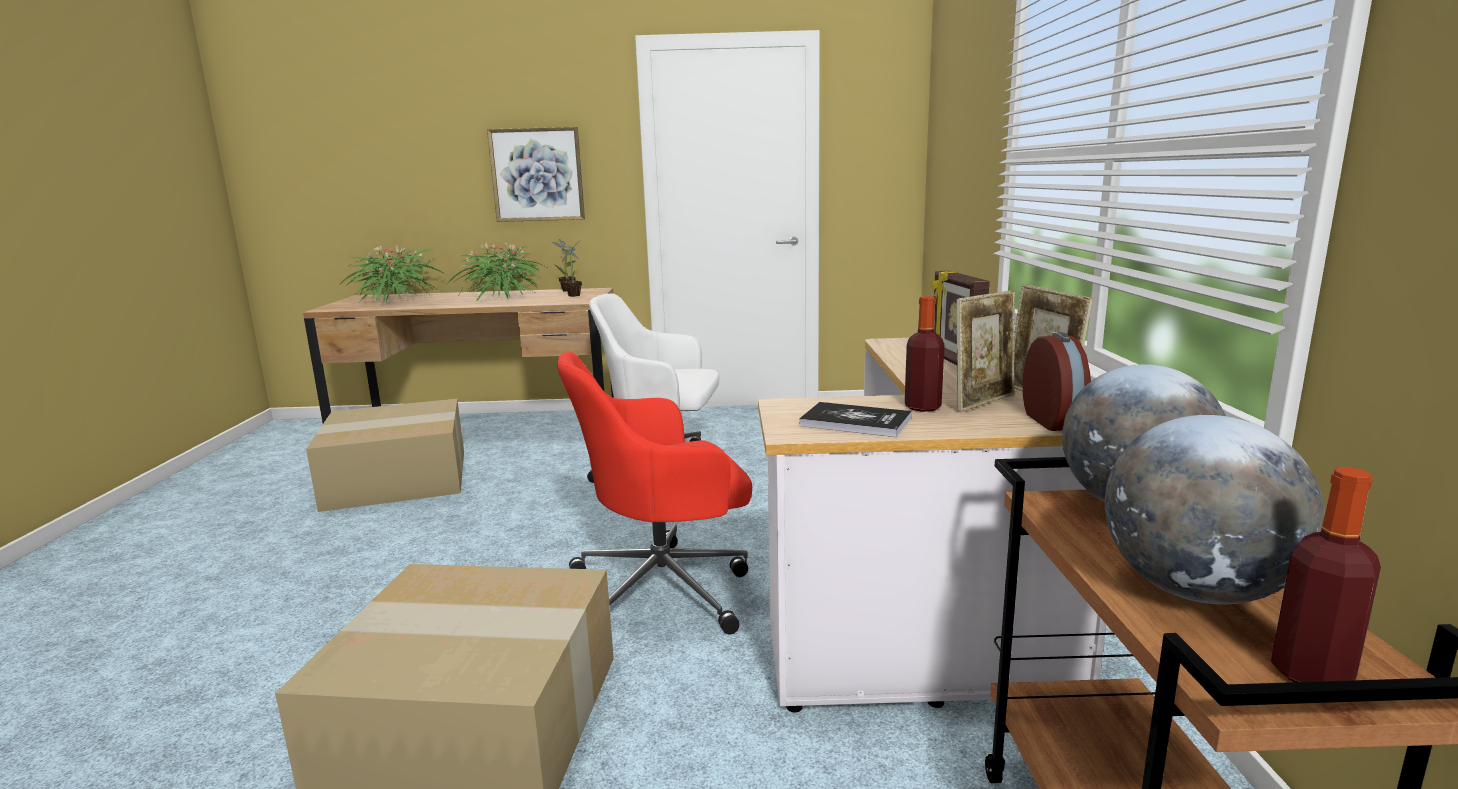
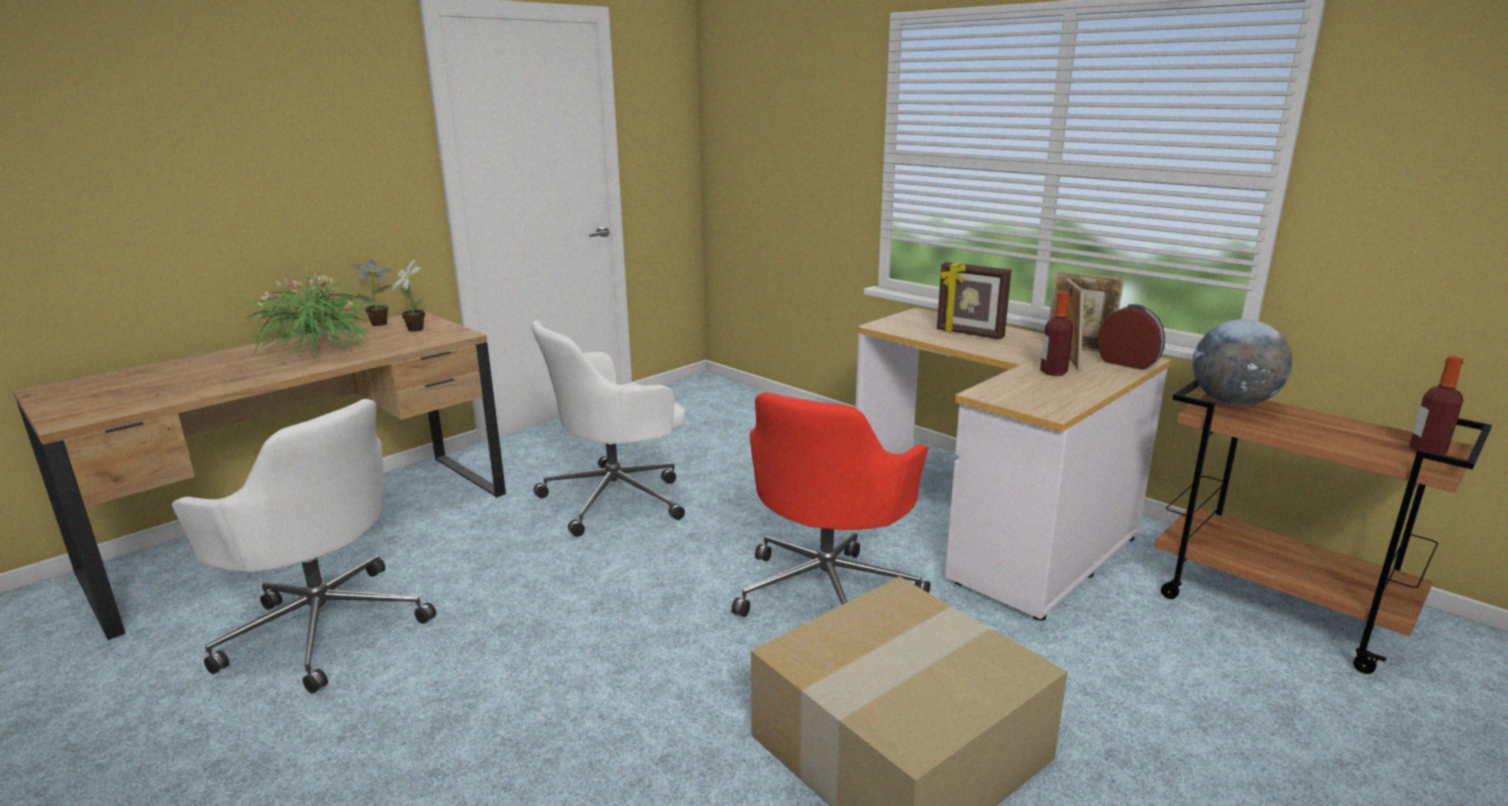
camera: 45 degrees left, 5 degrees up
(395, 299) = (142, 382): potted plant -> none
(395, 480) = (324, 626): cardboard box -> white office chair
(537, 175) = (306, 175): picture -> none
(855, 422) = (1056, 393): book -> none
(1194, 591) = (1339, 434): globe -> none

